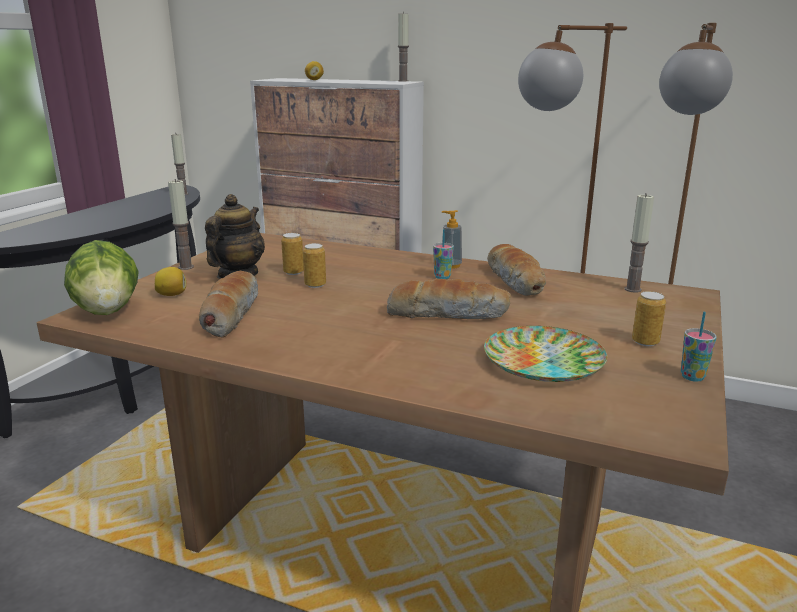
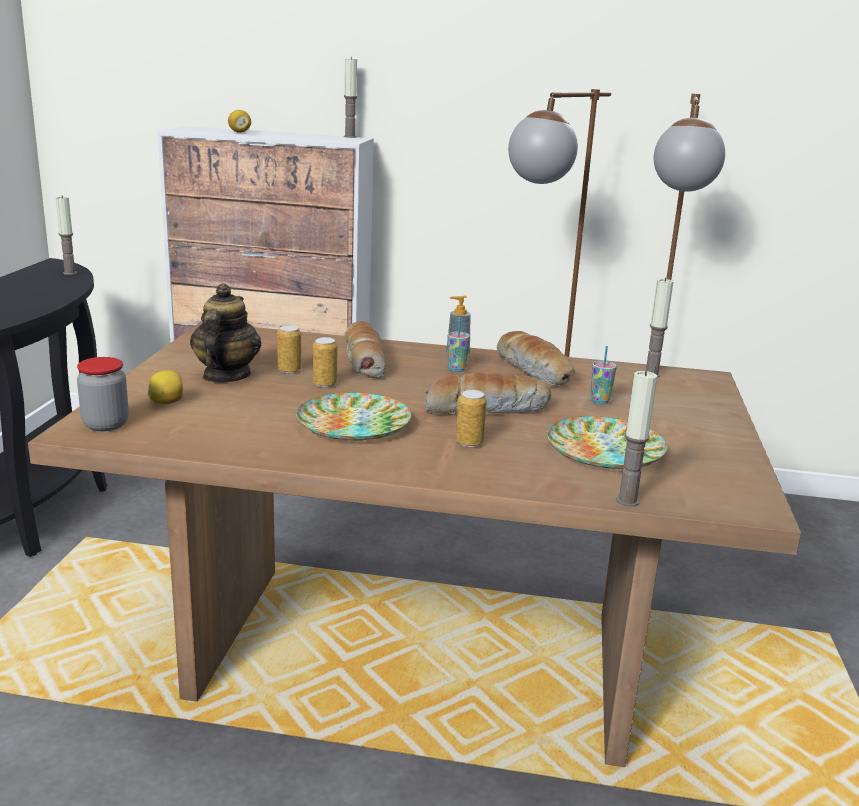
camera: 15 degrees left, 0 degrees up
(108, 310) = (105, 424): lettuce -> jar
(186, 267) = (156, 369): candle -> candle (627, 501)
(230, 314) = (254, 421): bread -> bread (363, 360)
(315, 322) = (354, 424): none -> plate
(645, 342) = (687, 426): can -> can (469, 442)
(692, 377) = (741, 456): cup -> cup (599, 401)

